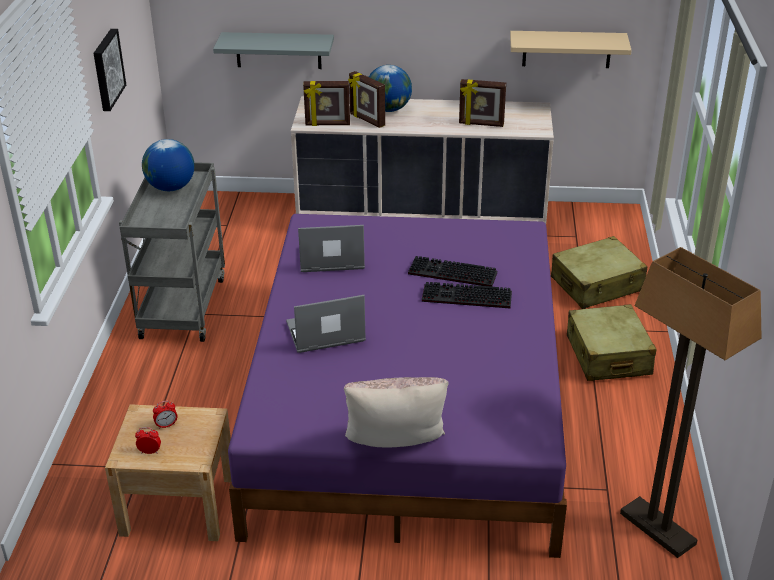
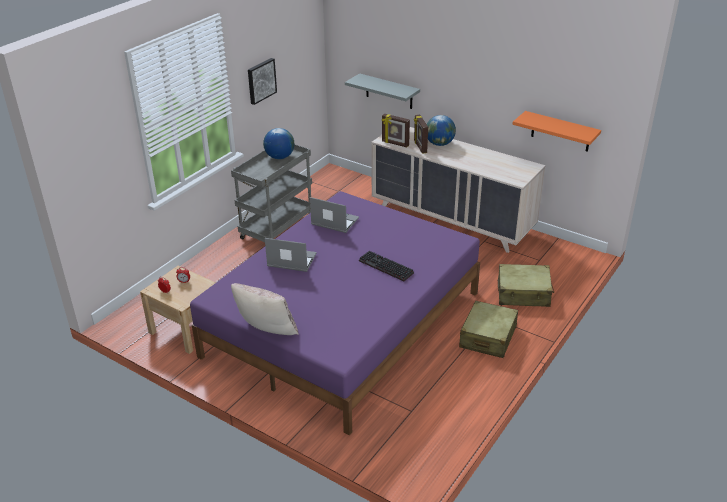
camera: 30 degrees right, 0 degrees up
(450, 274) = (390, 251): keyboard -> none
(481, 124) = (486, 167): picture frame -> none
(566, 49) = (560, 131): beige shelf -> orange shelf
(656, 528) = (419, 444): floor lamp -> none

